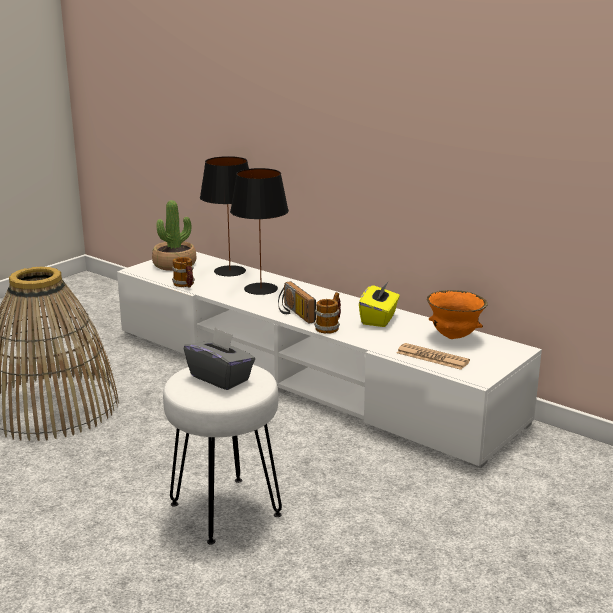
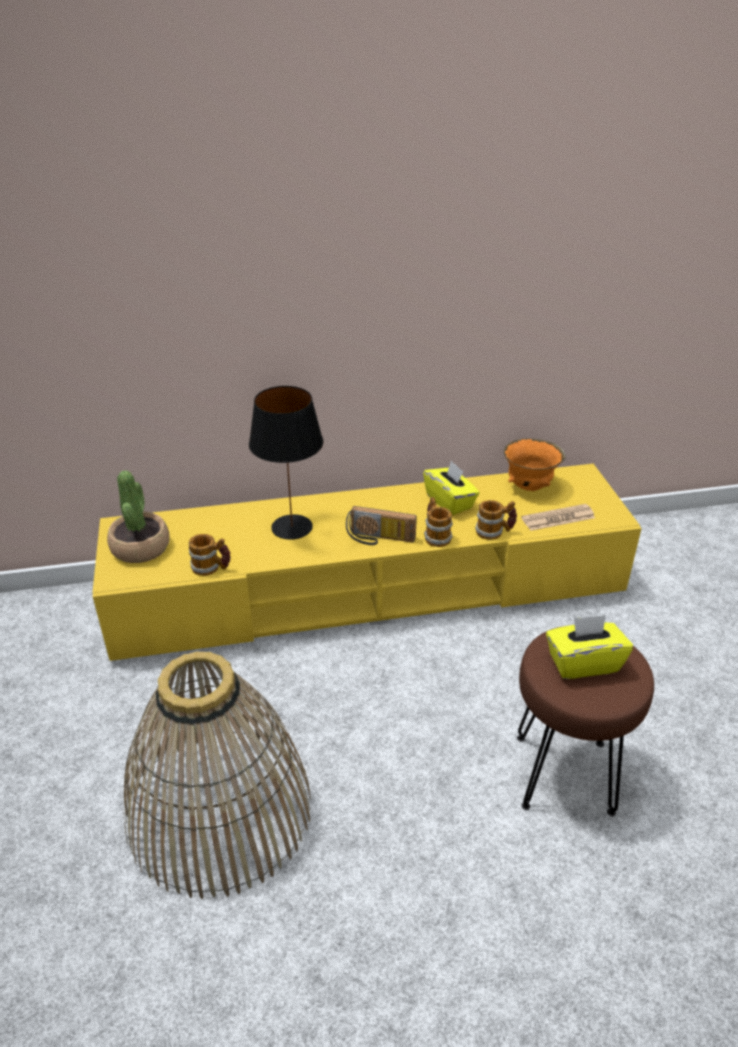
camera: 50 degrees left, 15 degrees up
(220, 378) = (583, 663): grey tissue box -> yellow tissue box
(226, 508) = (562, 773): white stool -> brown stool
(230, 271) = (216, 522): black table lamp -> none
(307, 375) = (370, 589): white tv stand -> yellow tv stand
(370, 342) = (494, 532): none -> mug

